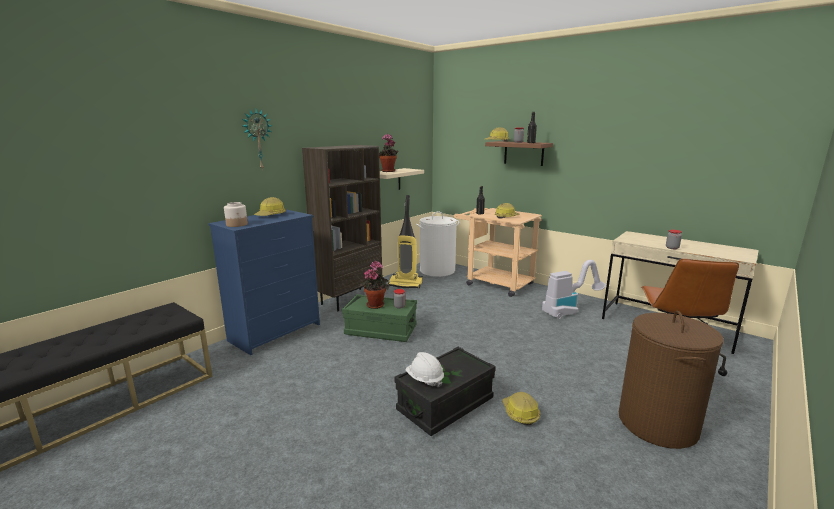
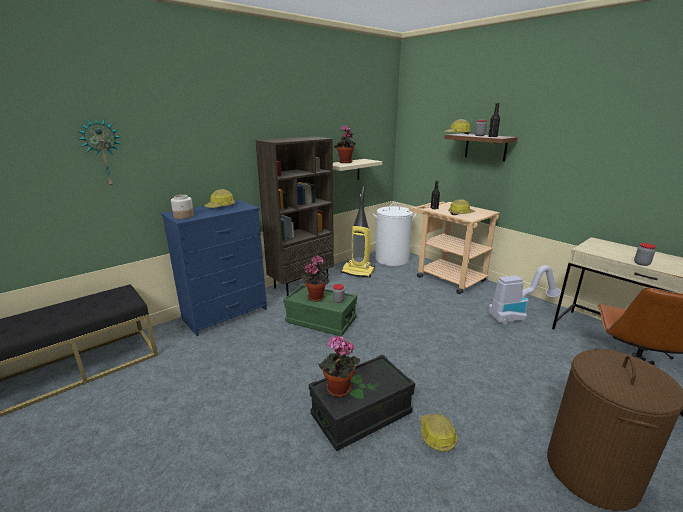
camera: 10 degrees right, 5 degrees up
(257, 139) = (209, 132): wall clock -> wall clock (103, 153)
(424, 379) = (338, 390): white hard hat -> potted plant

